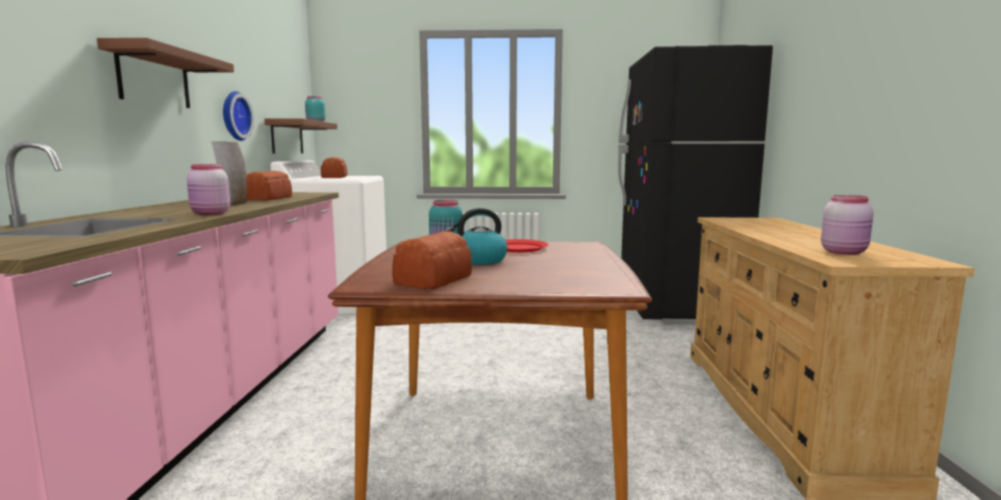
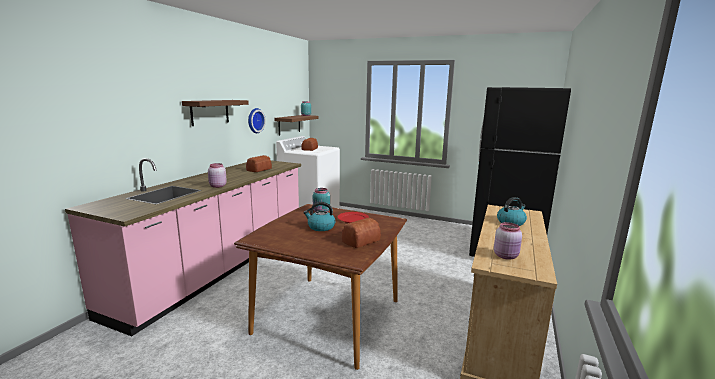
camera: 20 degrees right, 5 degrees up
(233, 203) = (238, 175): vase -> none
(431, 280) = (282, 240): bread -> bread (360, 241)
(767, 227) = (511, 222): none -> kettle

